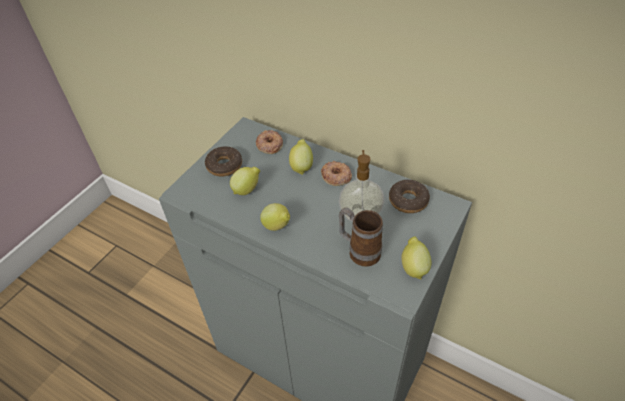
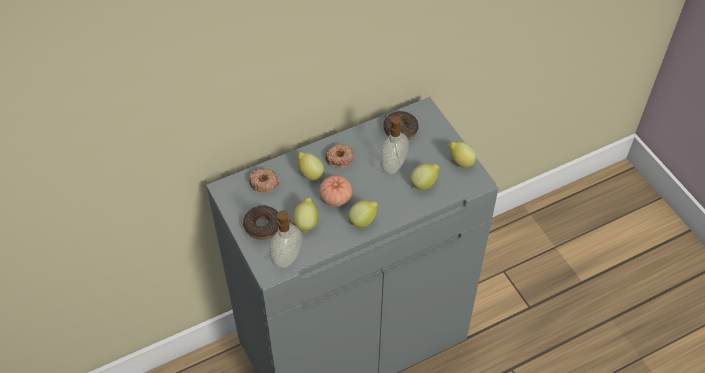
camera: 60 degrees left, 5 degrees up
(200, 197) = (288, 259): none -> soap dispenser
(289, 195) = (336, 197): none -> tomato
(359, 251) = (424, 184): mug -> lemon

